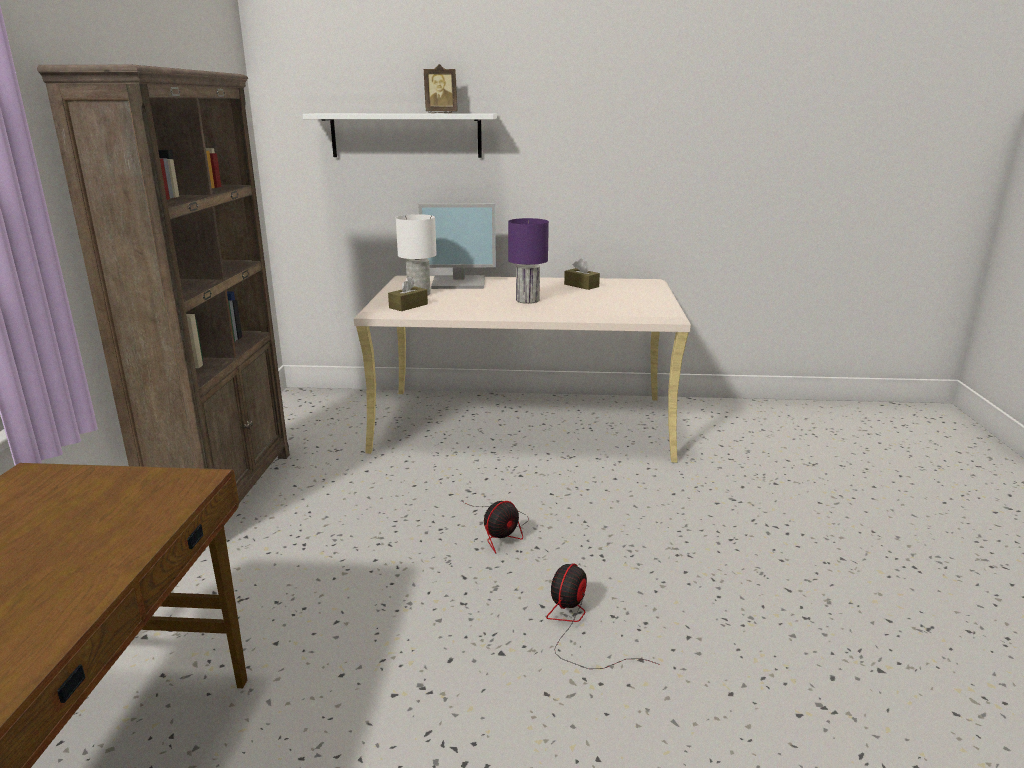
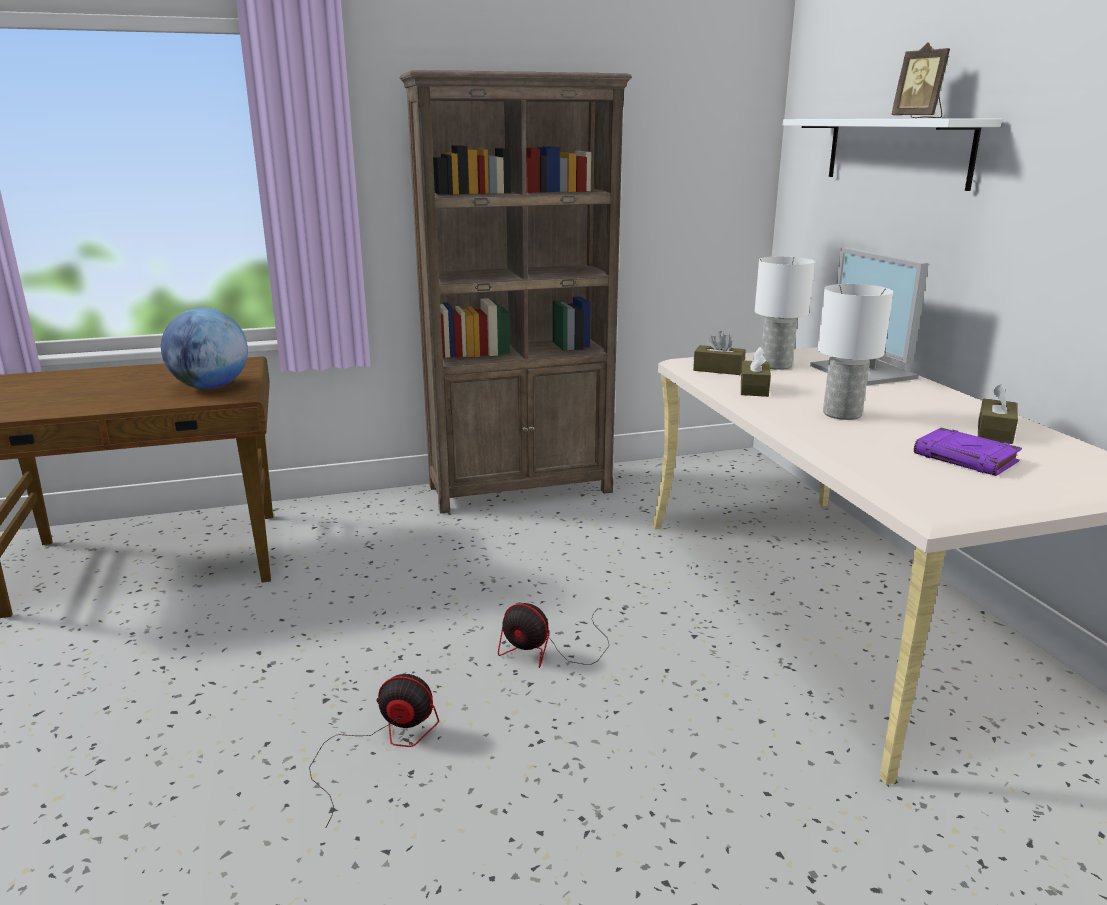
camera: 70 degrees right, 0 degrees up
(123, 497) = (211, 387): none -> globe
(460, 306) = (754, 388): none -> brown tissue box
(527, 300) = (841, 413): purple table lamp -> white table lamp
(611, 296) = (966, 458): none -> purple book

